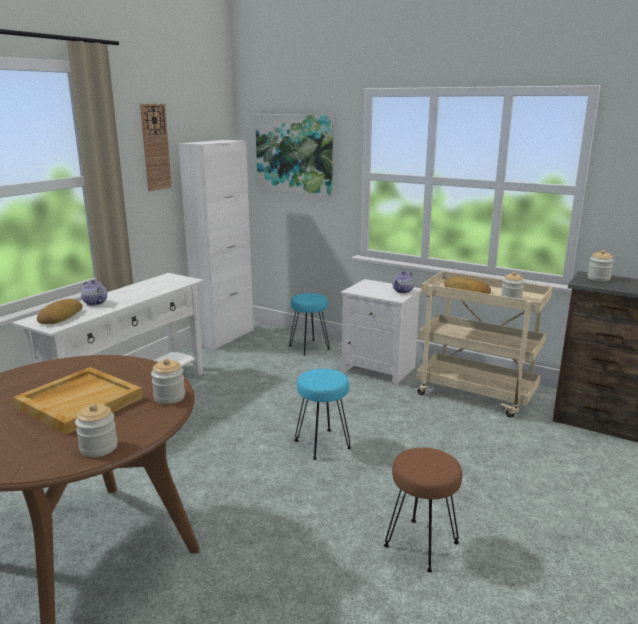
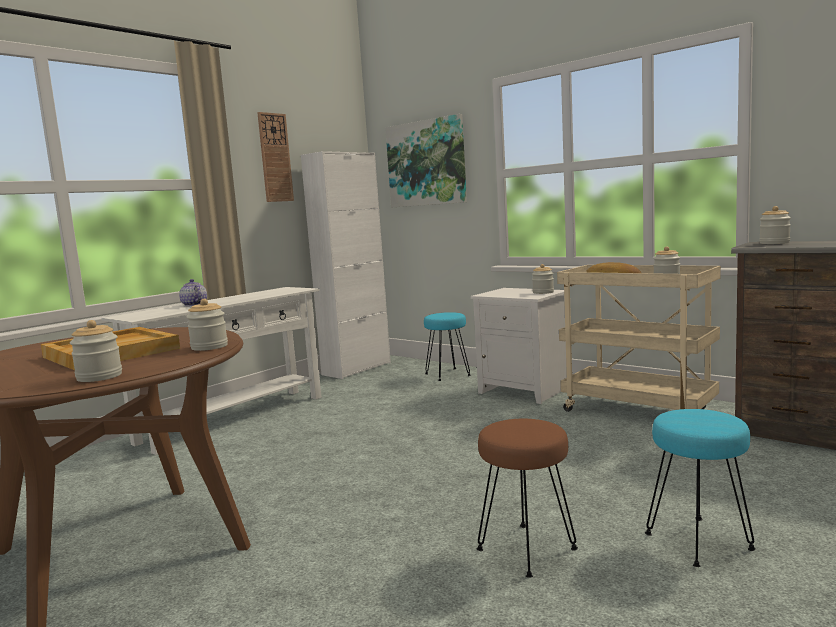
camera: 10 degrees right, 10 degrees down
(59, 317) = (150, 313): bread -> none
(323, 444) = (434, 454): turquoise stool -> turquoise stool (699, 541)
(402, 291) = (543, 292): teapot -> jar

